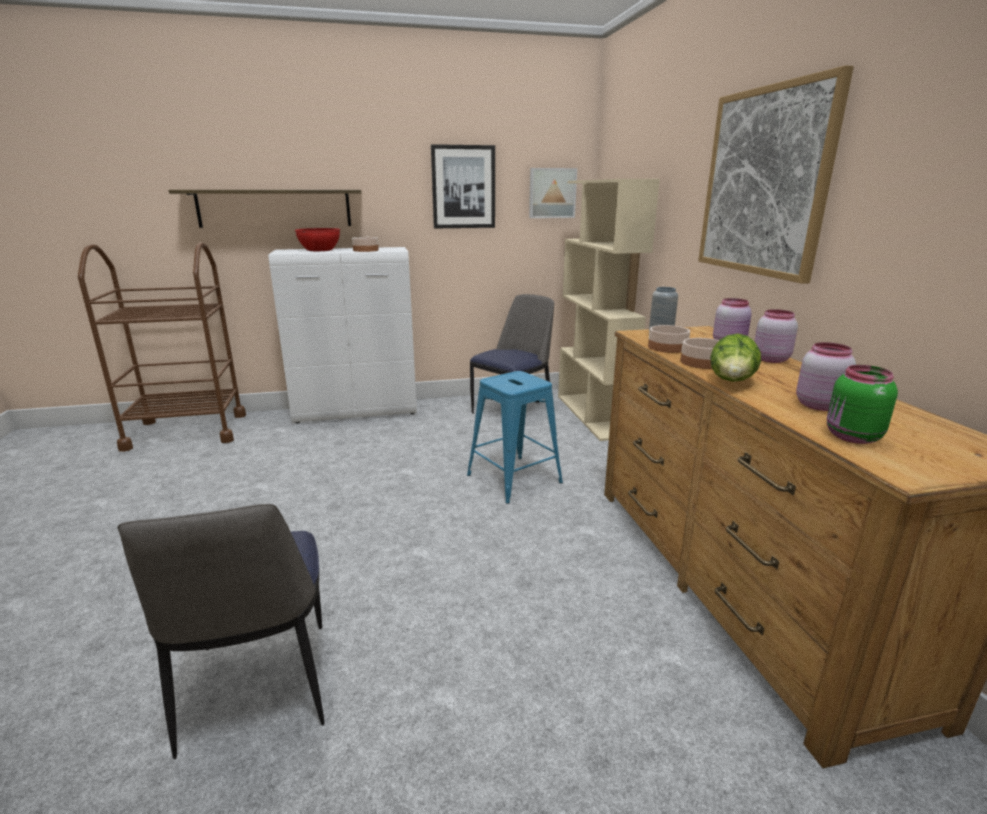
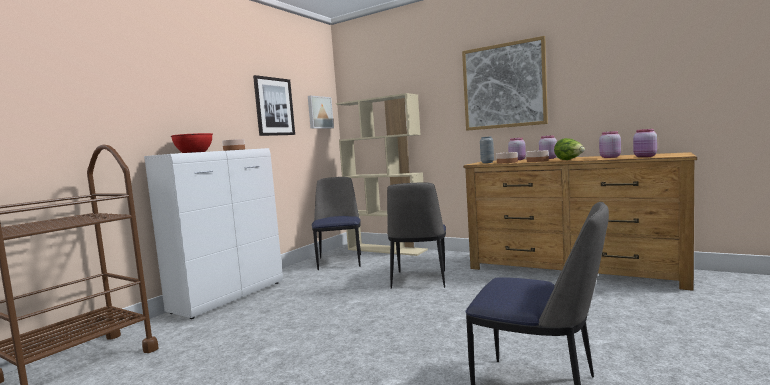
camera: 45 degrees left, 15 degrees down
(274, 208) = (141, 118): shelf -> none
(514, 479) = (419, 280): blue stool -> chair
(851, 437) = (645, 156): green jar -> pink jar

